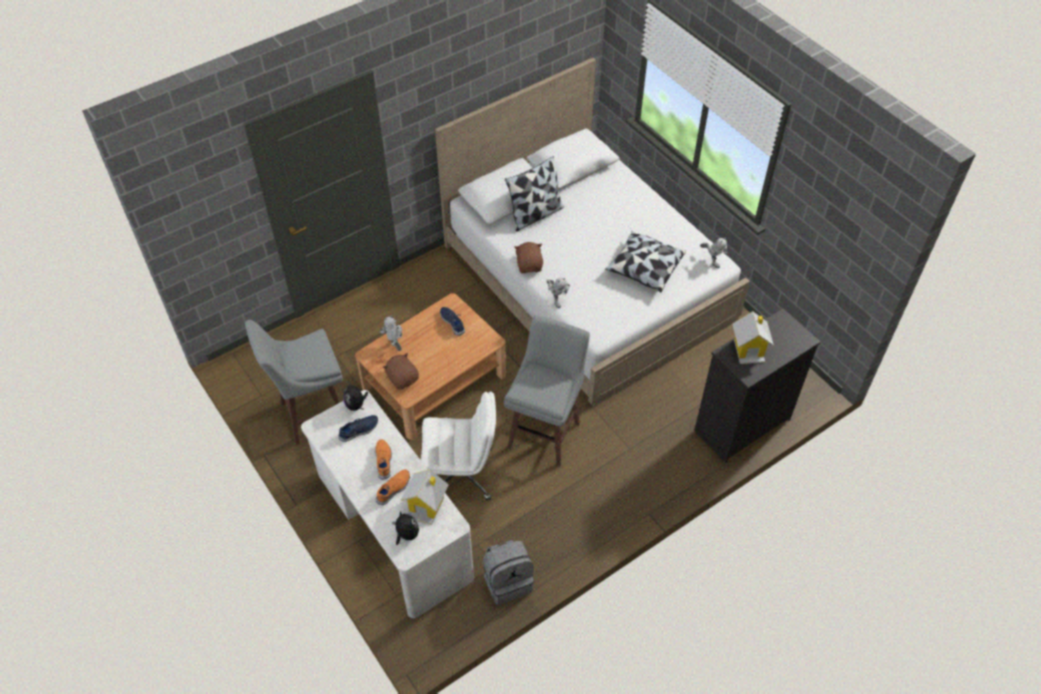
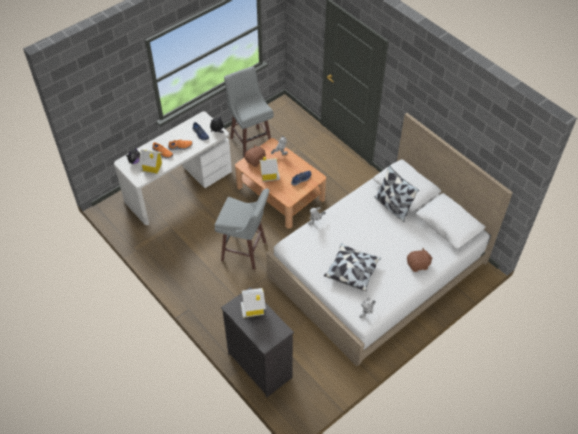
camera: 85 degrees right, 0 degrees up
(437, 362) = (269, 175): none -> toy house
(461, 473) = (214, 213): white office chair -> none
(508, 581) = (144, 240): grey backpack -> none
(529, 265) = (344, 206): brown plush toy -> brown plush toy (418, 265)

